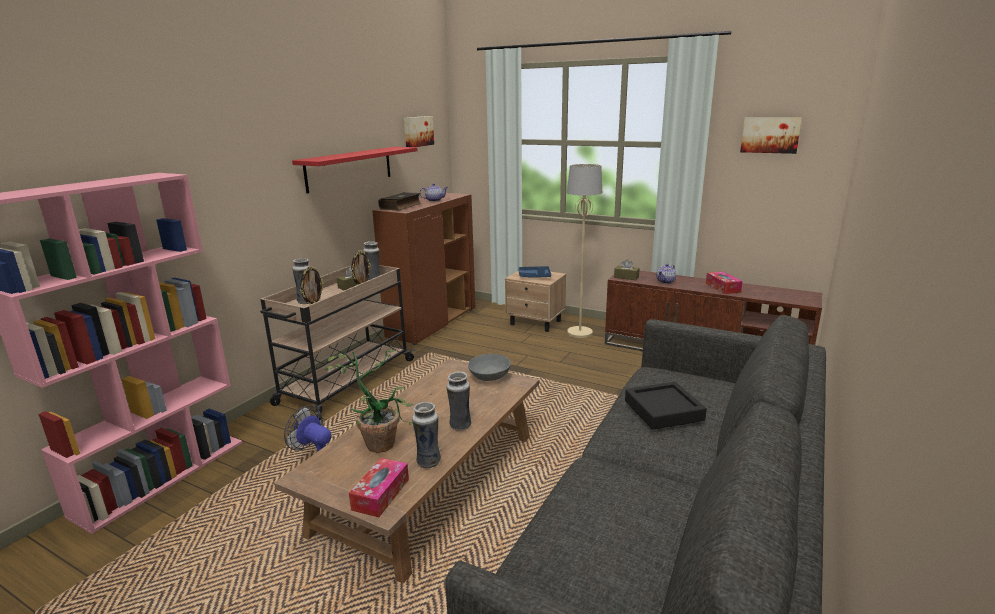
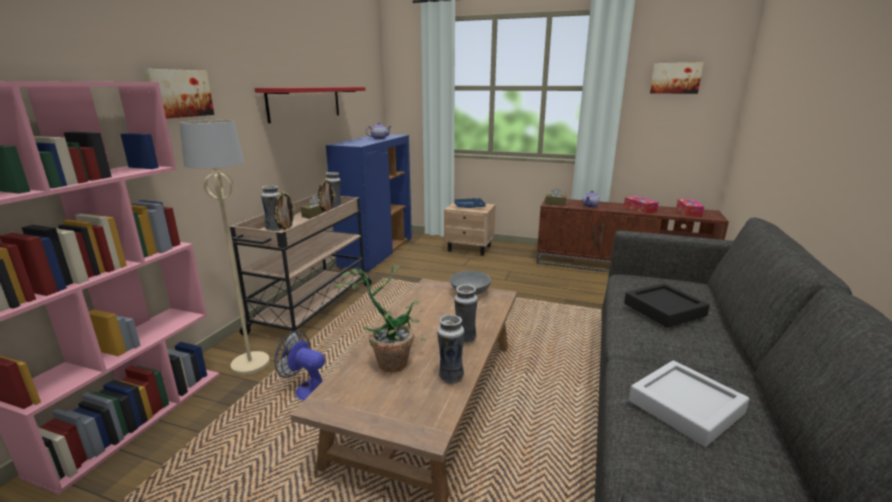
camera: 10 degrees left, 0 degrees up
(381, 494) = (416, 416): tissue box -> tissue box (688, 212)
(401, 206) = (352, 142): book -> none
(417, 131) = (360, 75): picture -> picture (179, 93)
(432, 323) = (377, 253): brown cabinet -> blue cabinet
(580, 333) = (511, 255): beige floor lamp -> beige floor lamp (251, 364)
(611, 508) = (685, 407): none -> grey tray

